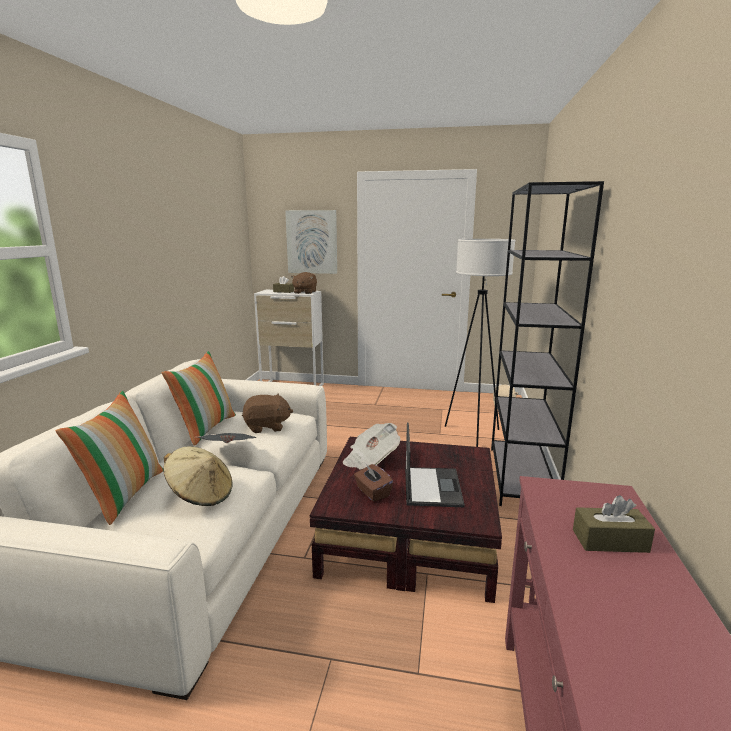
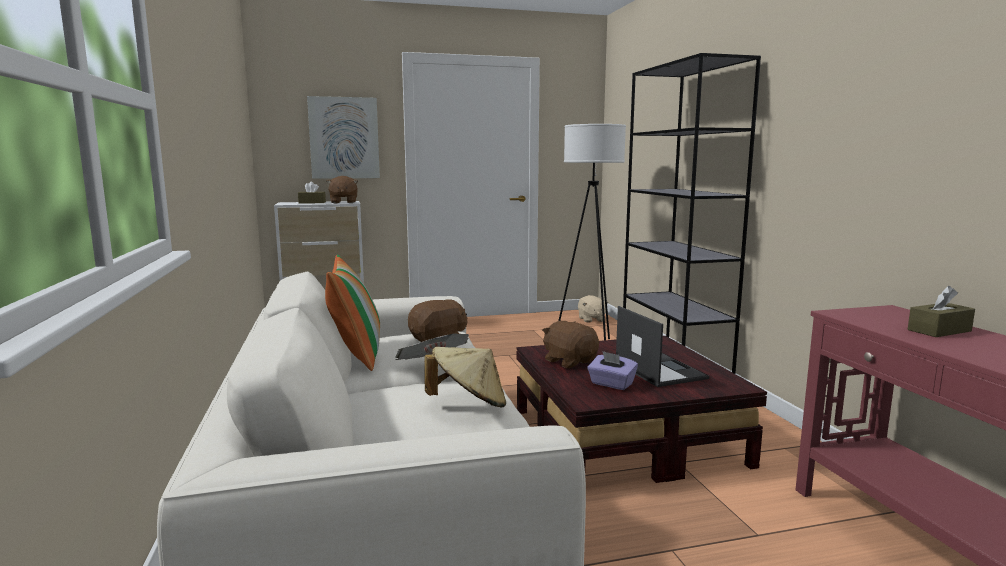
camera: 25 degrees left, 5 degrees down
(124, 494) = (360, 424): pillow -> none
(370, 460) = (569, 361): newspaper -> brown plush toy
(372, 492) = (611, 384): brown tissue box -> purple tissue box

